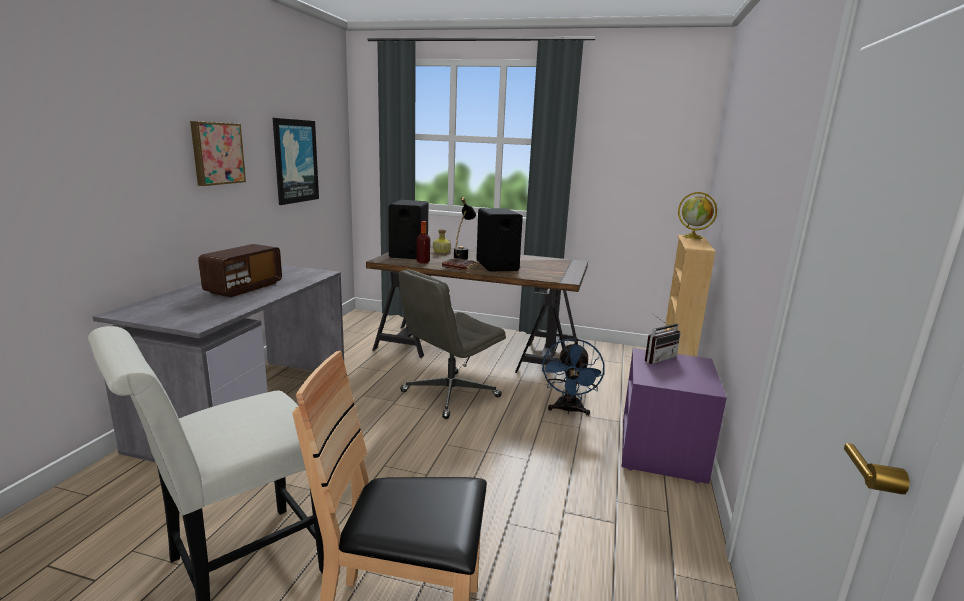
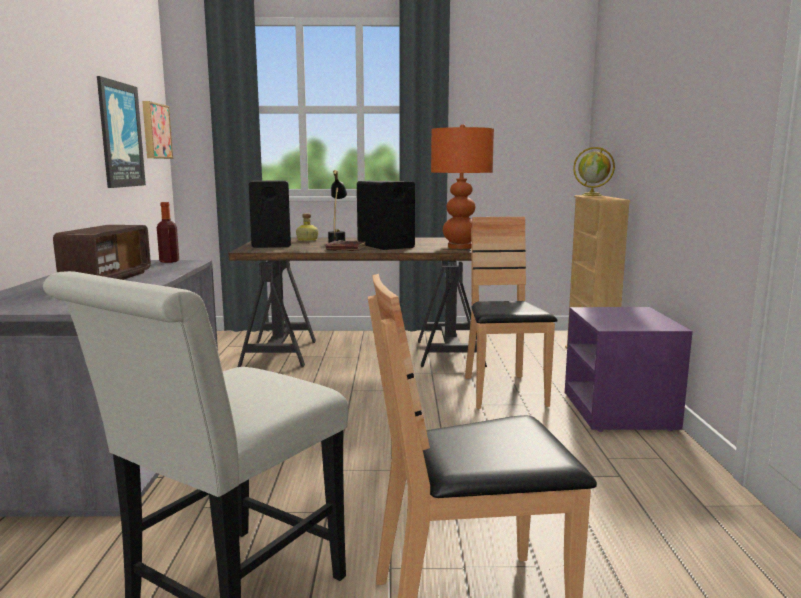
camera: 15 degrees left, 5 degrees down
(216, 153) = (44, 112): picture -> picture (155, 131)
(423, 262) = (298, 248): bottle -> bottle (169, 261)
(449, 395) = (363, 395): grey office chair -> none
(558, 274) = (460, 247): none -> orange table lamp
(568, 410) = (503, 391): blue fan -> brown chair
(657, 358) = (600, 311): radio -> none

